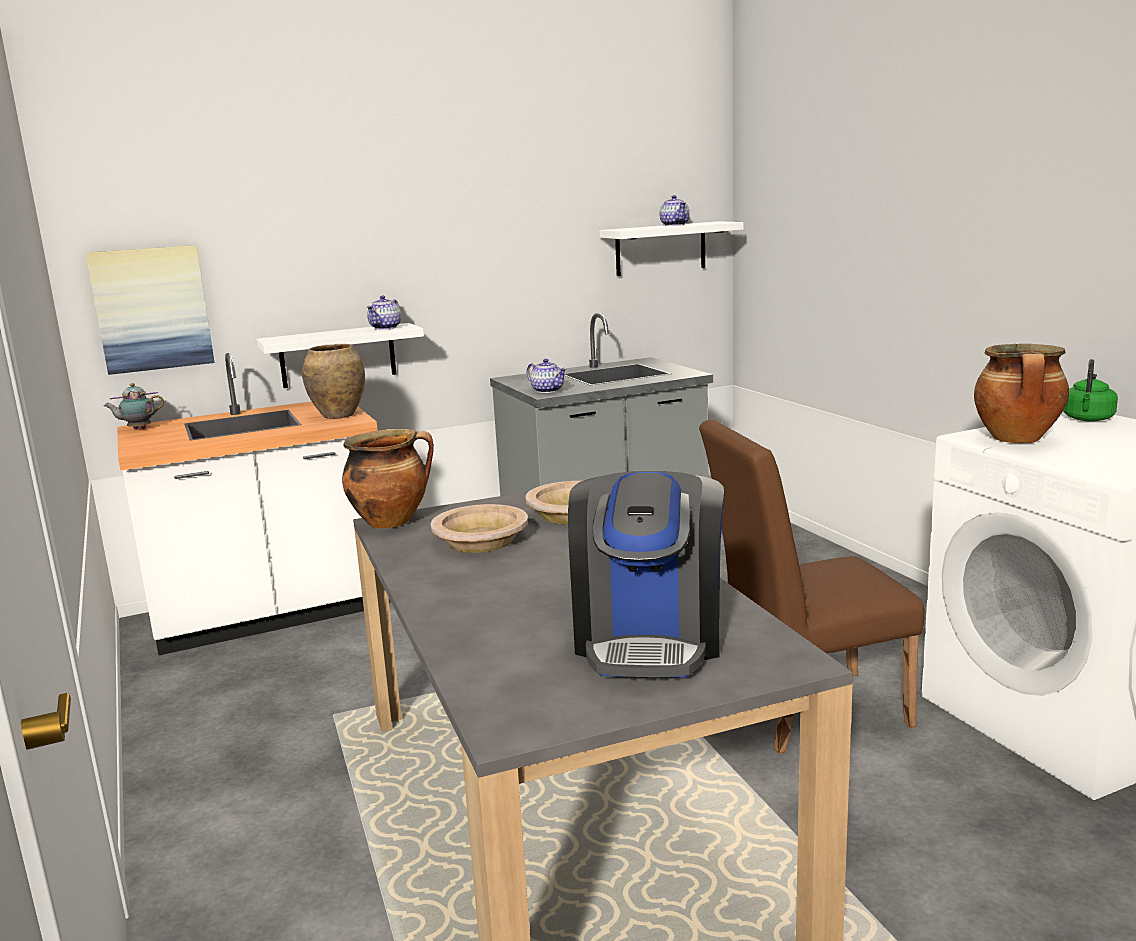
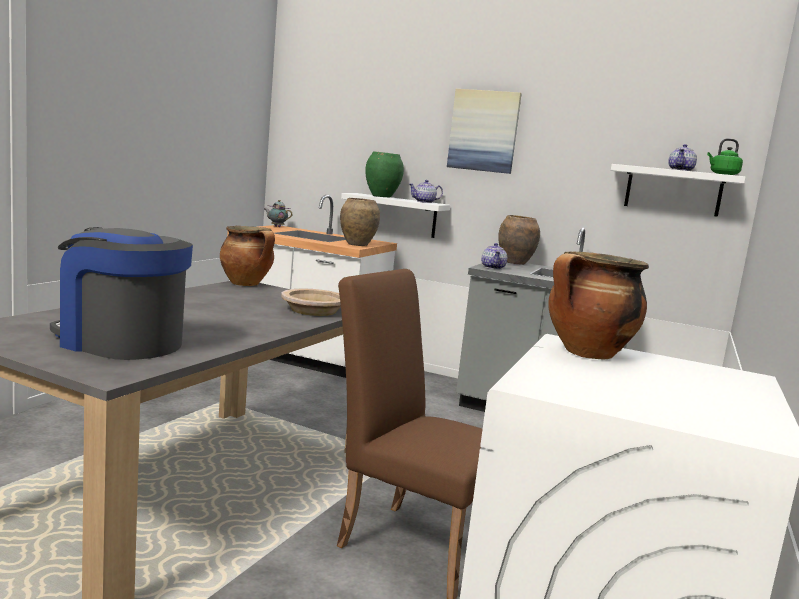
camera: 45 degrees right, 5 degrees down
(152, 309) = (308, 163): picture -> picture (483, 131)
(316, 335) = (381, 196): none -> green vase
(480, 541) = (239, 300): beige bowl -> none
(526, 377) = (515, 263): none -> brown vase
(649, 638) = (120, 342): coffee machine -> coffee machine turned 60 degrees clockwise
(1088, 419) = (728, 377): green kettle -> green kettle (723, 174)

